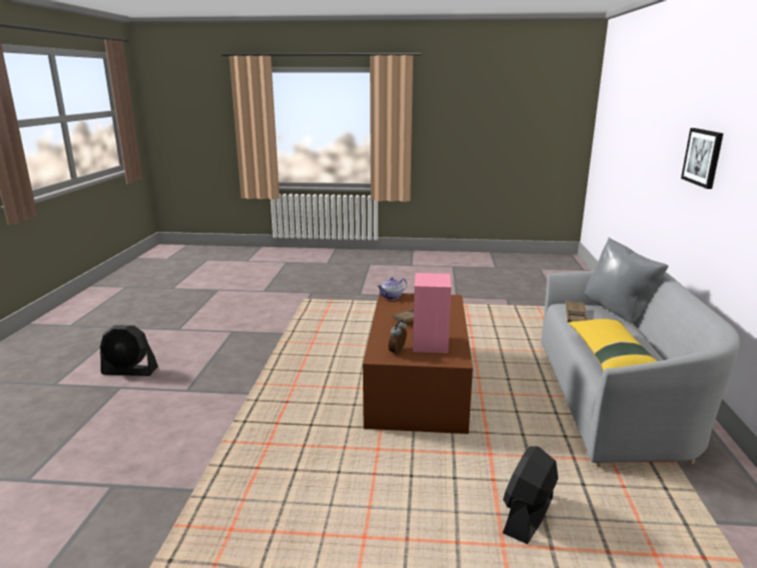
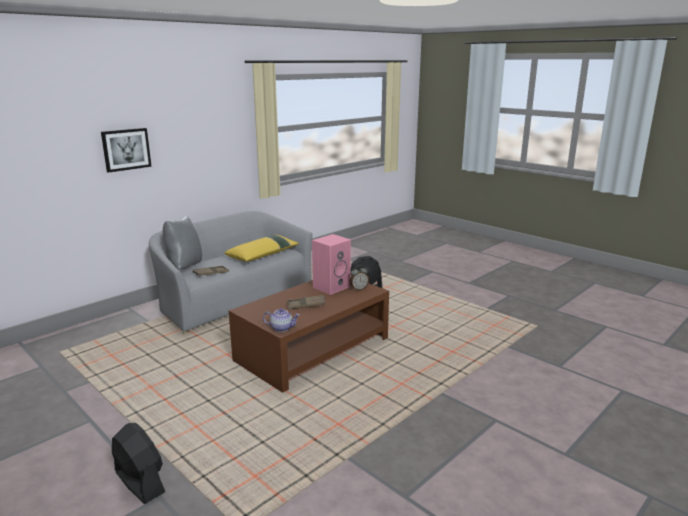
camera: 140 degrees left, 0 degrees up
(130, 371) = (556, 477): black fan -> black fan (139, 481)

